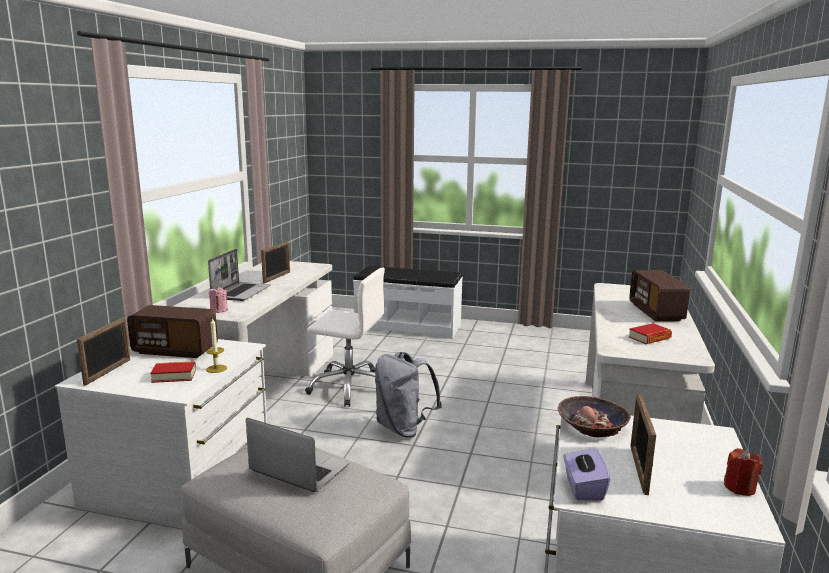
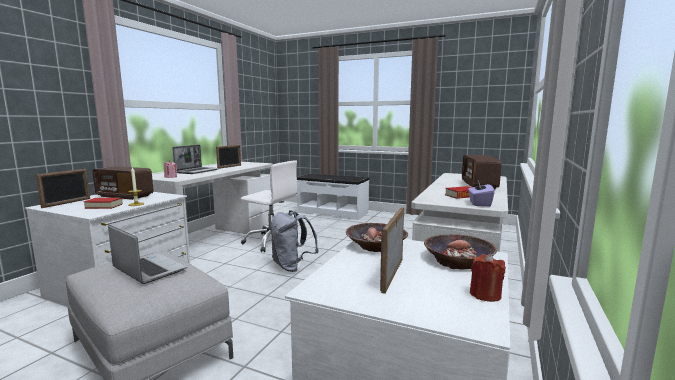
camera: 10 degrees right, 5 degrees down
(583, 488) = (326, 284): purple tissue box -> purple tissue box (479, 203)
(690, 442) = (458, 259): none -> bowl

